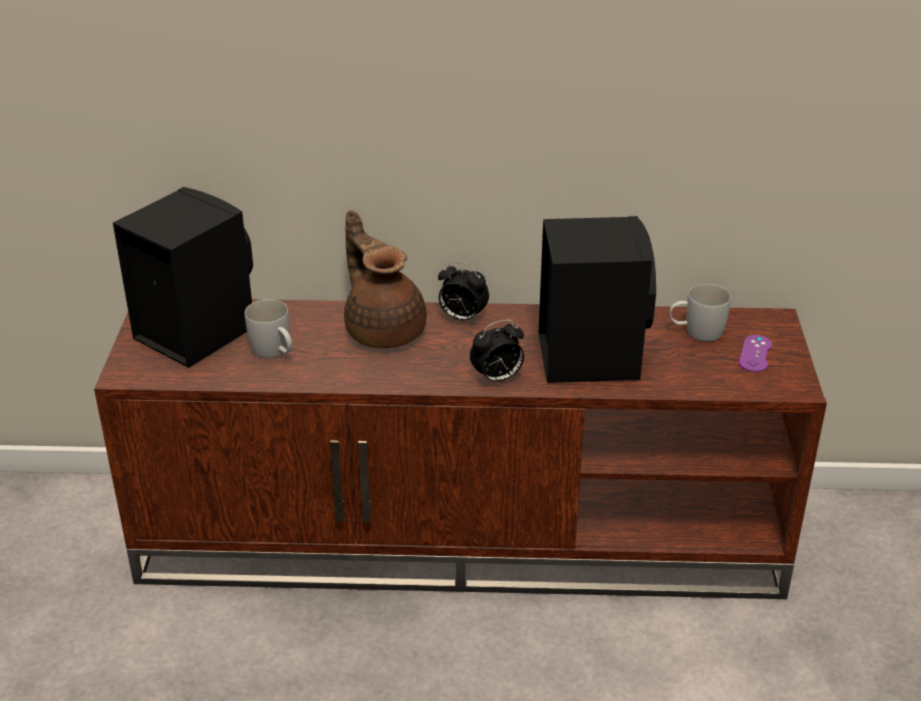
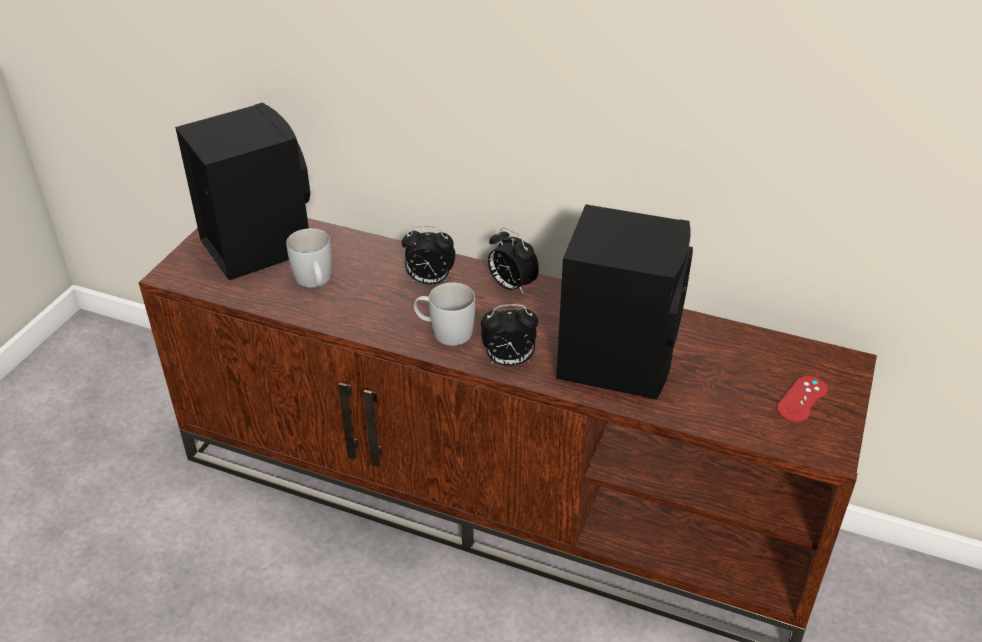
camera: 20 degrees right, 5 degrees up
(384, 329) = (429, 281): brown teapot -> alarm clock
(696, 332) = (748, 357): white mug -> white mug (444, 332)
(755, 354) = (802, 399): purple game controller -> red game controller

